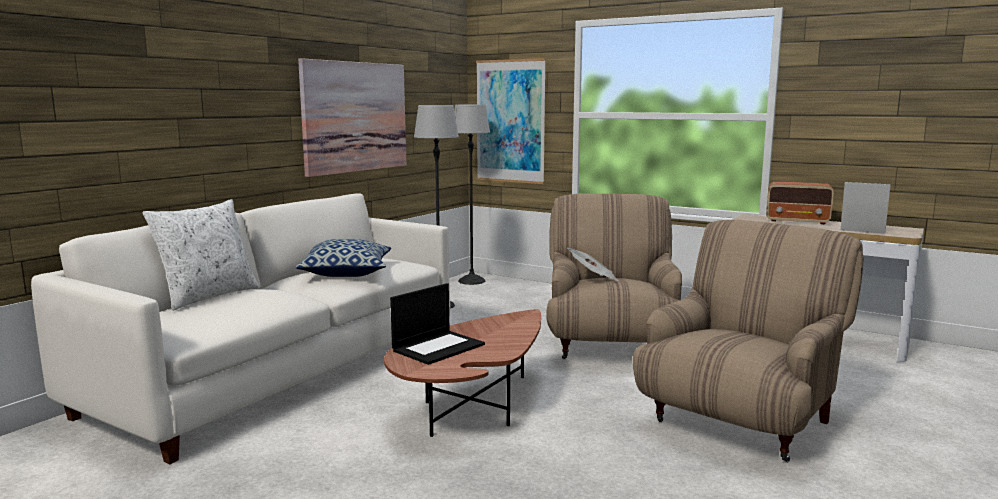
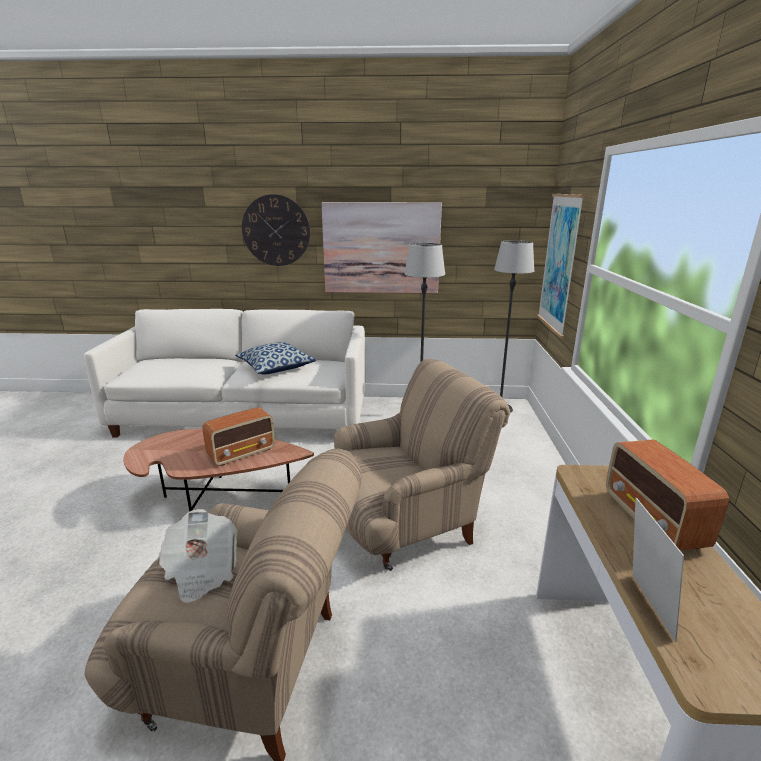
camera: 60 degrees right, 10 degrees up
(208, 296) = (197, 357): white pillow -> none
(247, 95) = (276, 230): none -> wall clock
(438, 347) = (190, 443): laptop -> none
(500, 330) = (242, 453): none -> radio
(593, 278) = (369, 450): newspaper -> newspaper (201, 570)

